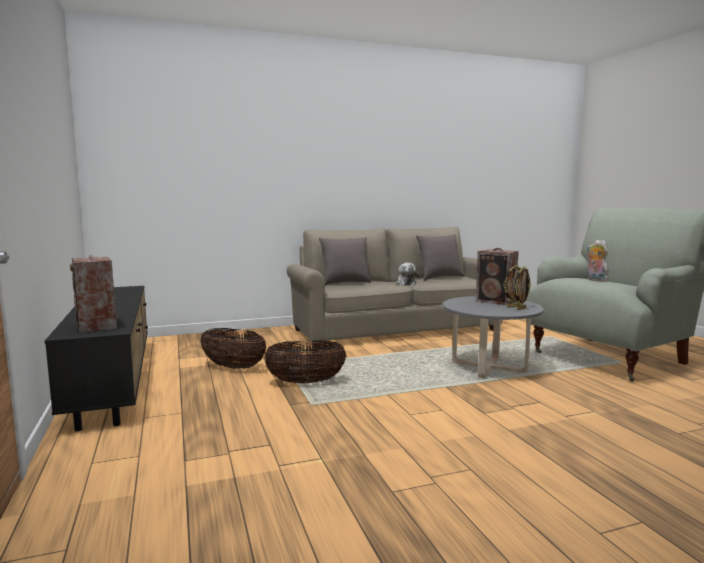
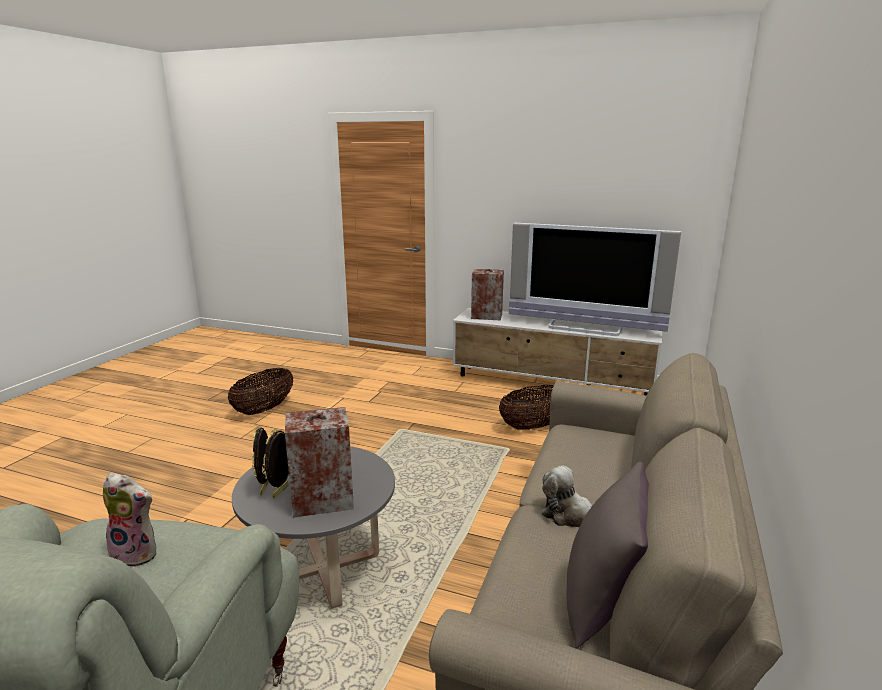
camera: 130 degrees right, 10 degrees up
(113, 380) = (552, 384): black tv stand -> white tv stand
(117, 299) = (585, 328): none -> television
(305, 382) = (449, 442): basket -> basket (264, 409)
(345, 283) = (624, 460): grey pillow -> none

